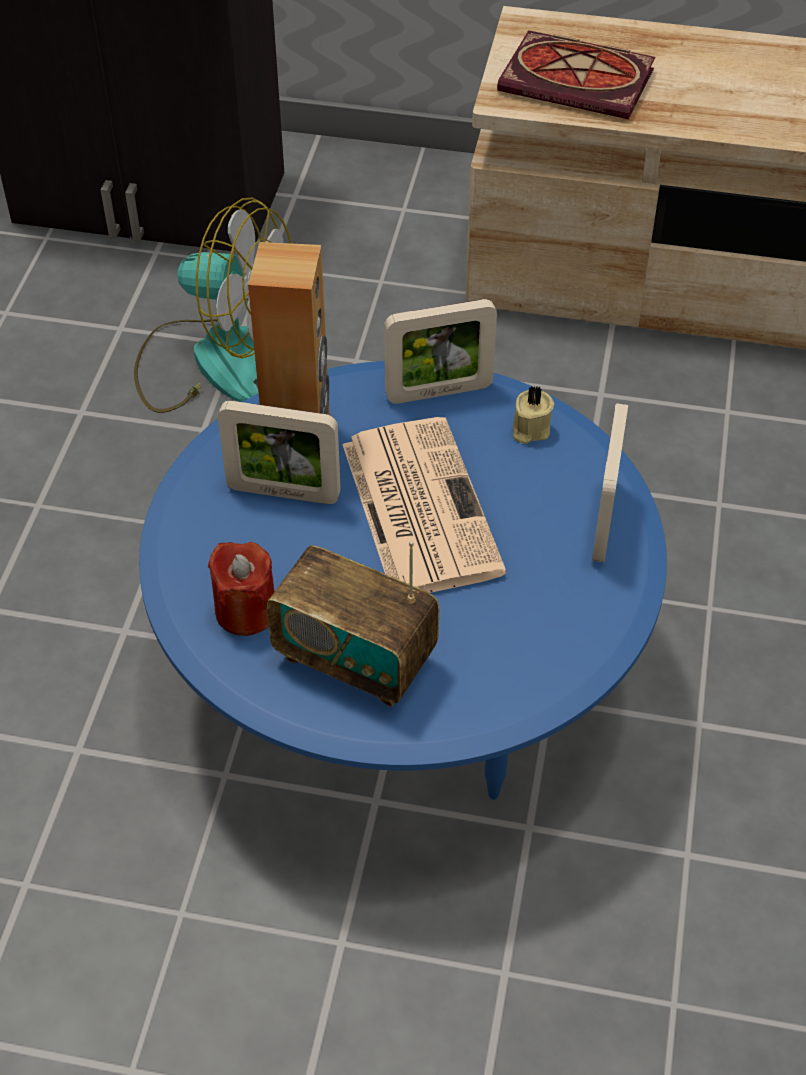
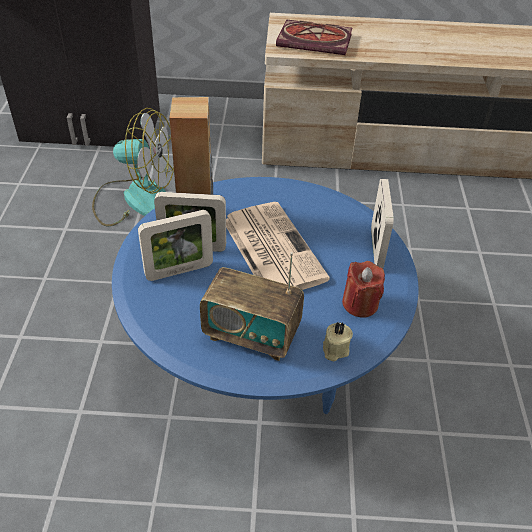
camera: 10 degrees left, 5 degrees down
(246, 611) = (181, 314): red candle -> red candle (360, 304)
(439, 392) = (270, 190): picture frame -> picture frame (179, 271)
(529, 429) = (324, 205): beige candle -> beige candle (334, 349)

